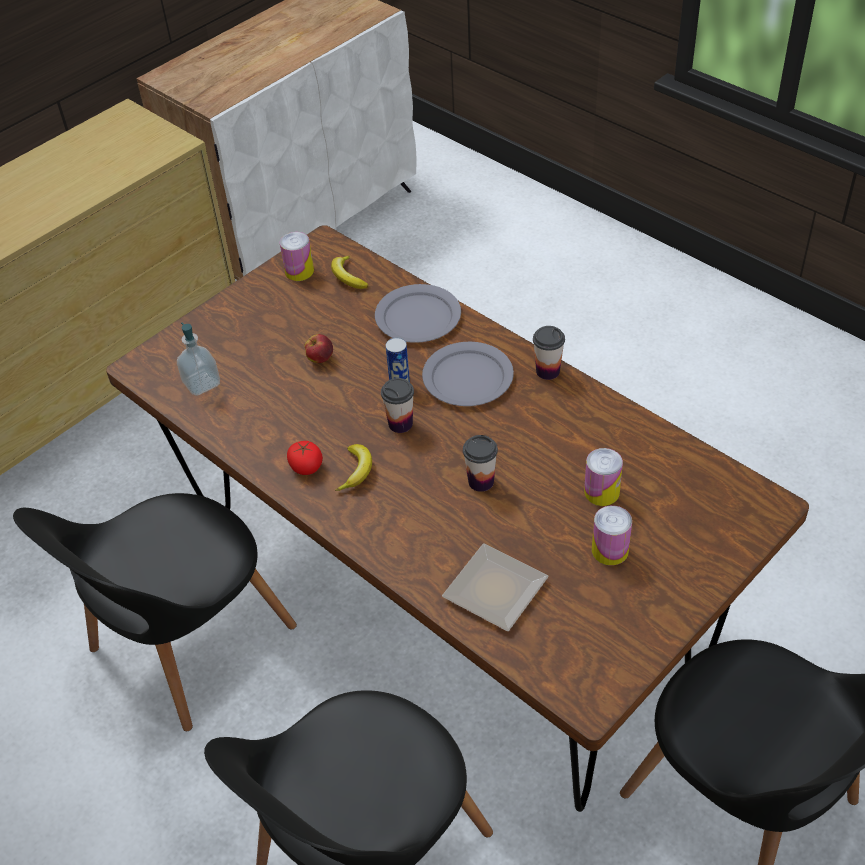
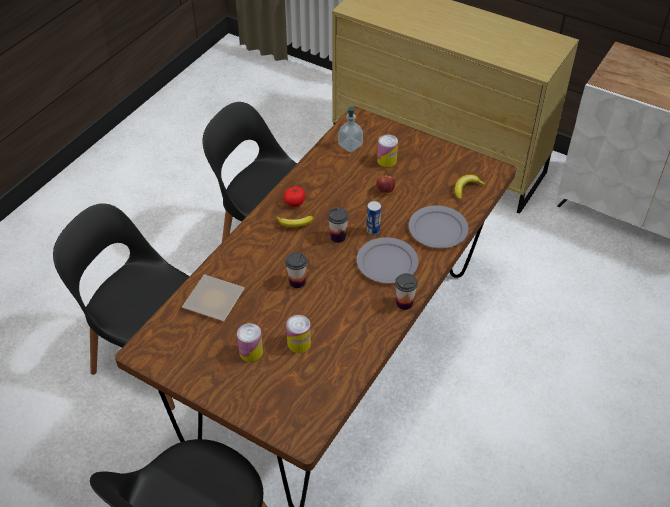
camera: 75 degrees right, 0 degrees up
(299, 271) = (463, 165): can -> can (387, 160)

